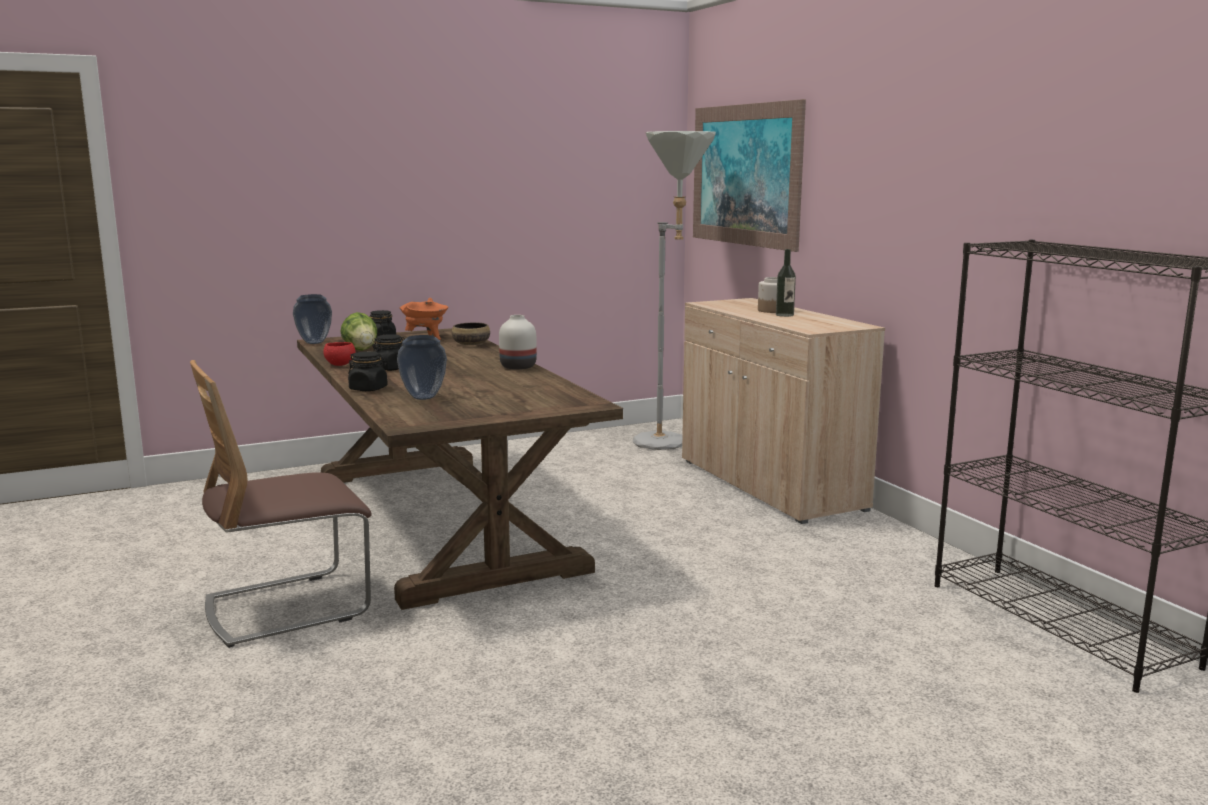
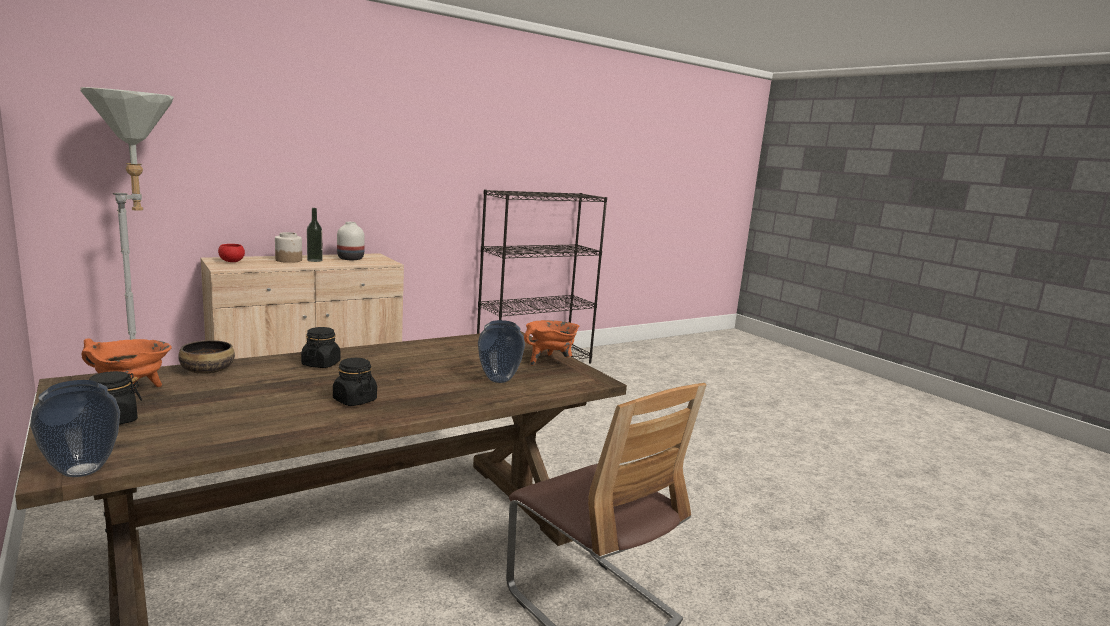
camera: 100 degrees left, 0 degrees up
(340, 364) = (316, 429): red bowl -> red bowl (232, 261)
(361, 350) = (199, 427): lettuce -> none
(368, 389) = (465, 402): black jar -> black jar (321, 364)
(478, 413) = (550, 362): none -> orange cooking pot
(519, 367) = (364, 351): white vase -> white vase (351, 258)
(745, 175) = (162, 140): picture -> none

